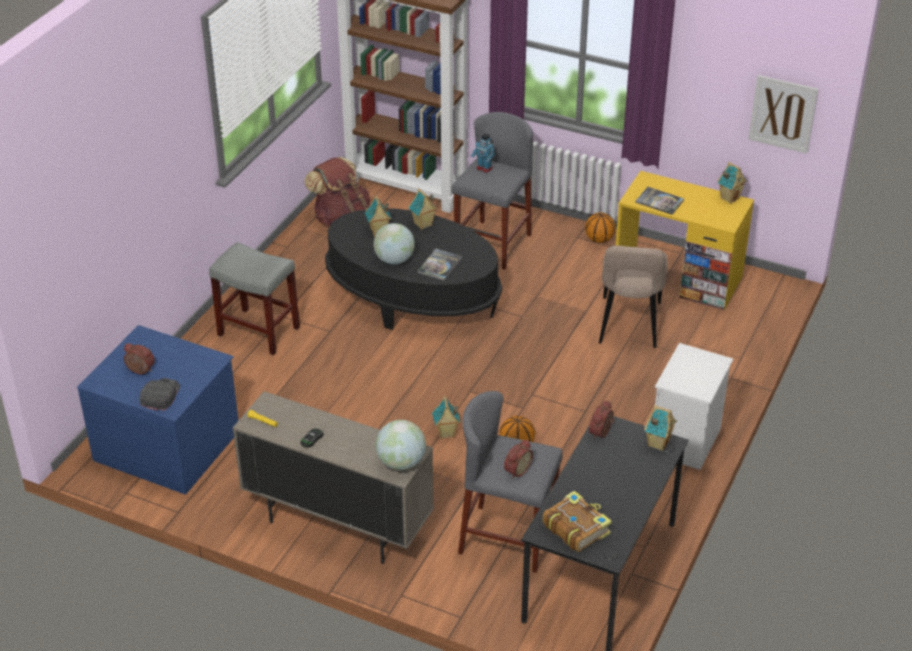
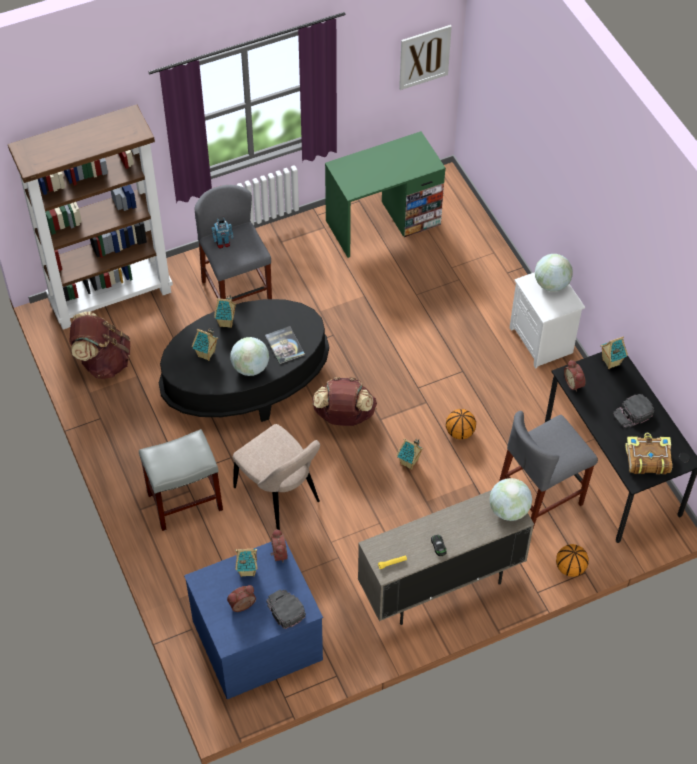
camera: 50 degrees left, 15 degrees up
(446, 369) = (344, 416): none -> brown backpack
(516, 470) = (563, 452): alarm clock -> alarm clock (277, 554)
(599, 240) = (297, 232): basketball -> basketball (570, 568)
(617, 490) = (633, 413): none -> black cap
(629, 326) = (404, 285): beige chair -> beige chair (279, 497)
(659, 201) = (370, 179): book -> none
(677, 278) = (383, 222): yellow desk -> green desk
(706, 367) = (551, 284): none -> globe
(729, 198) = (406, 142): toy house -> toy house (247, 570)

